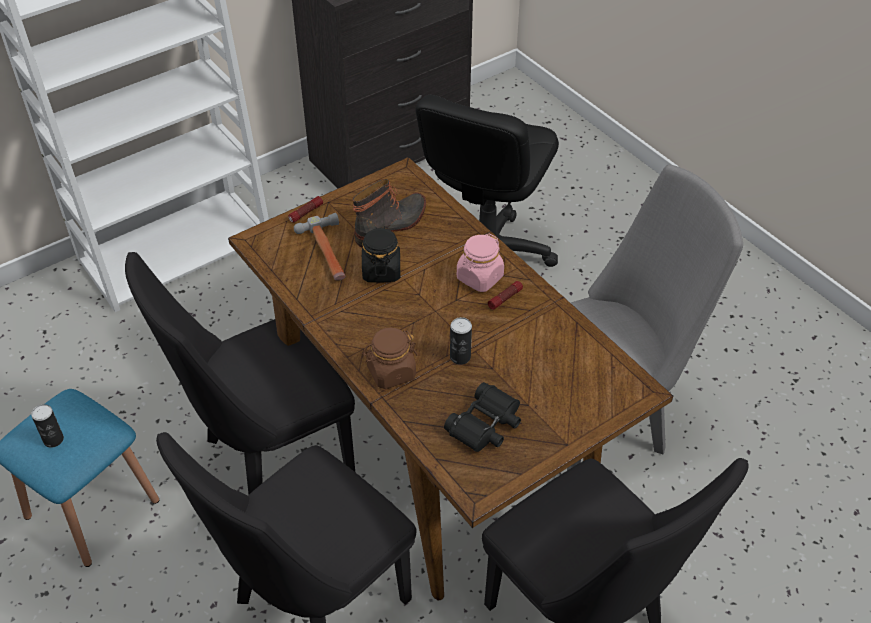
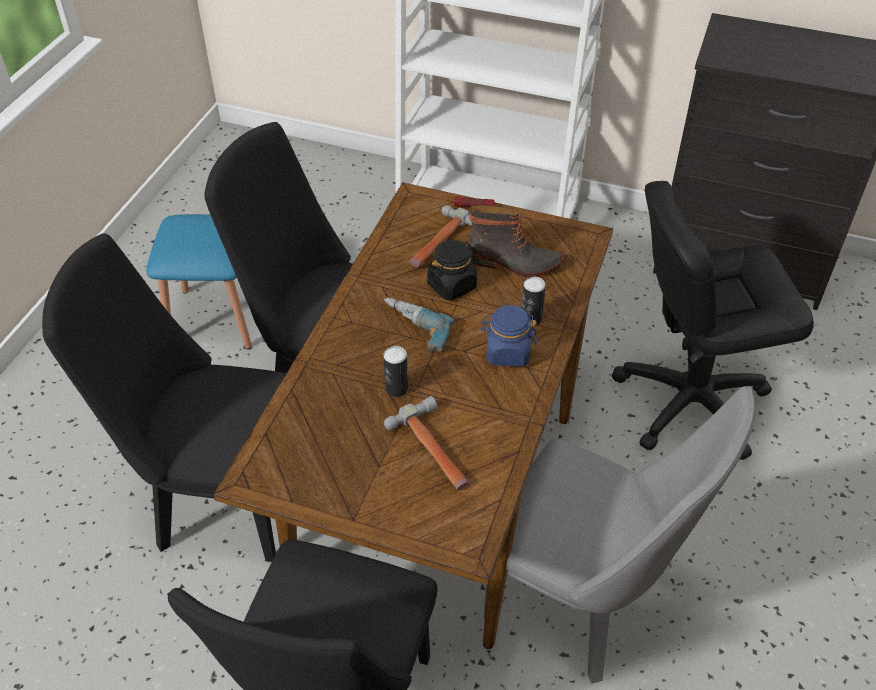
camera: 55 degrees right, 0 degrees up
(53, 439) = (188, 235): can -> can (531, 319)
(391, 372) = (339, 353): brown jar -> none
(408, 318) = (412, 331): none -> power drill
(479, 278) = (507, 352): pink jar -> blue jar
(485, 425) = (330, 447): black binoculars -> none
(505, 298) = (498, 383): flashlight -> none
(539, 366) = (434, 451): none -> hammer

